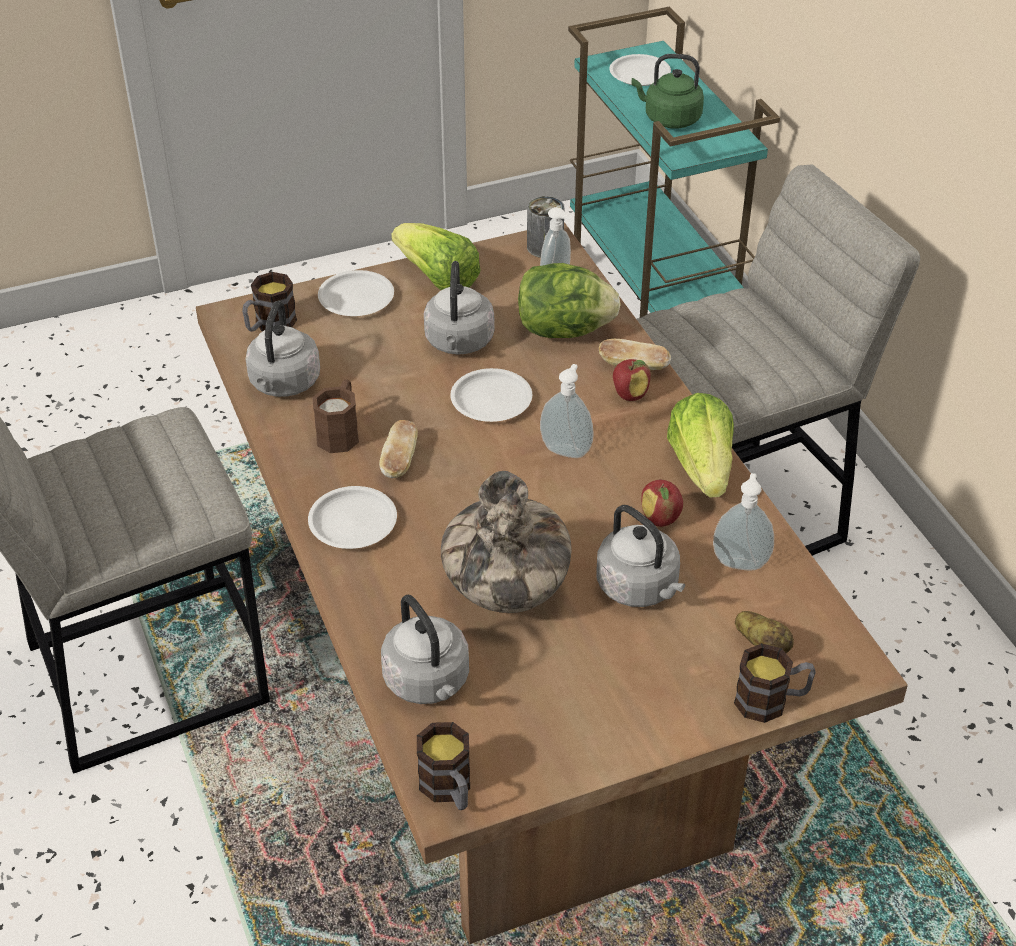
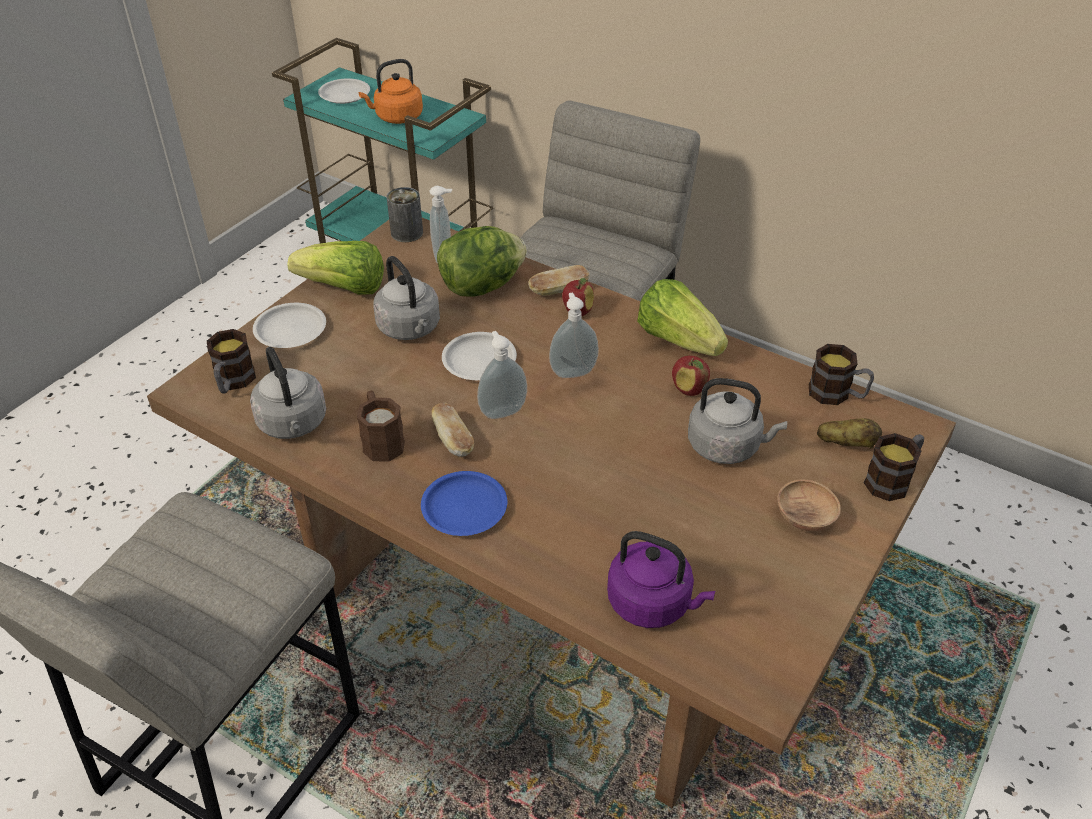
camera: 35 degrees left, 0 degrees up
(353, 523) = (465, 508): white plate -> blue plate
(428, 683) = (653, 603): grey kettle -> purple kettle
(449, 790) = (756, 680): mug -> mug (837, 394)
(507, 592) = (638, 499): vase -> none
(644, 687) = (805, 517): none -> brown bowl
(669, 119) = (396, 117): green kettle -> orange kettle
(740, 561) = (771, 393): soap dispenser -> soap dispenser (502, 411)

